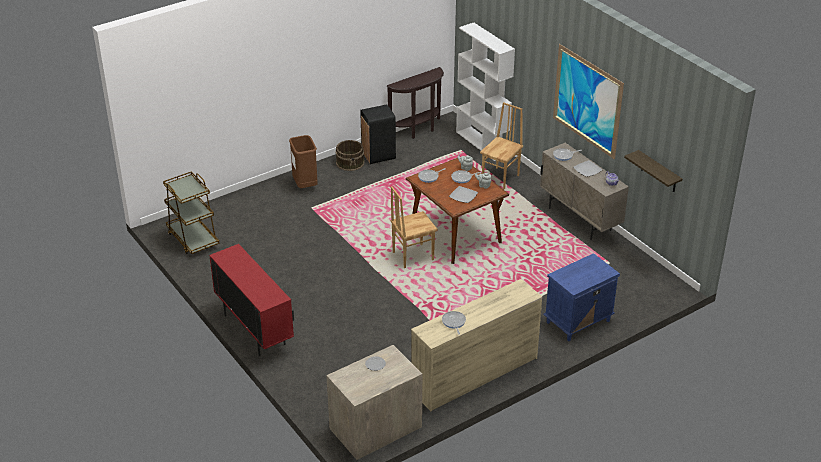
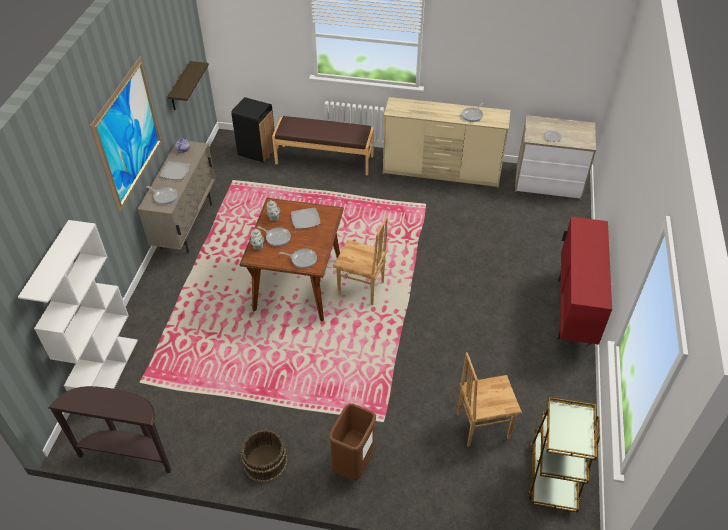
camera: 135 degrees left, 10 degrees up
(379, 156) = (223, 446): black trash can -> black trash can (257, 151)
(501, 178) = (168, 314): brown chair -> brown chair (482, 425)
(577, 322) = (324, 159): blue nightstand -> brown bench

